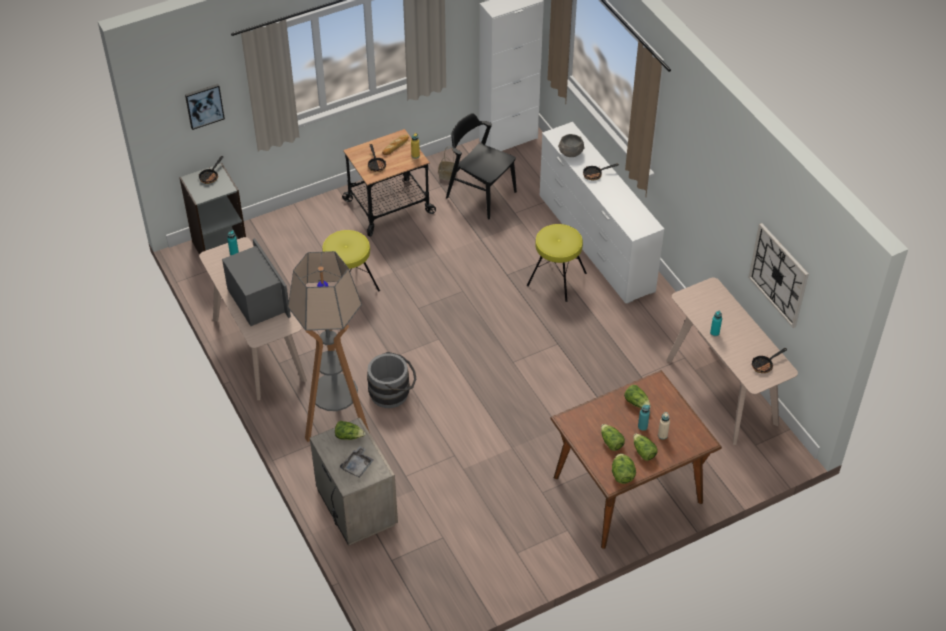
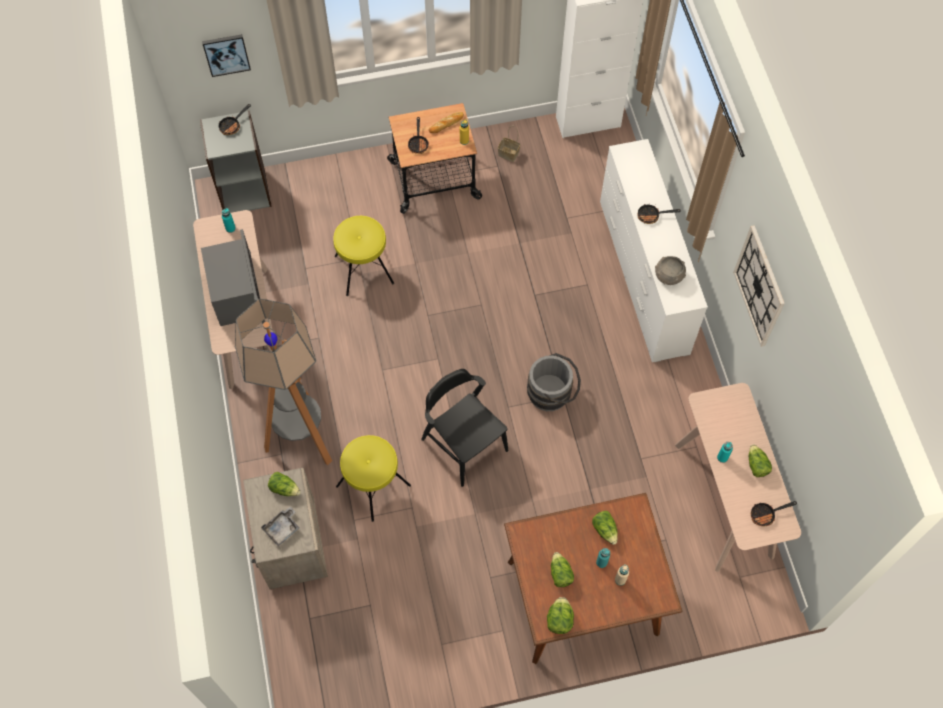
camera: 15 degrees right, 15 degrees up
(393, 393) = (371, 414): grey bucket -> grey bucket (553, 393)
(481, 194) = (537, 186): black chair -> black chair (464, 444)
(556, 279) = (586, 313): yellow stool -> yellow stool (373, 485)
(570, 152) = (632, 180): grey bowl -> grey bowl (668, 276)
(643, 452) = (592, 596): lettuce -> lettuce (756, 465)
(778, 275) = (806, 430): wall clock -> wall clock (759, 286)

